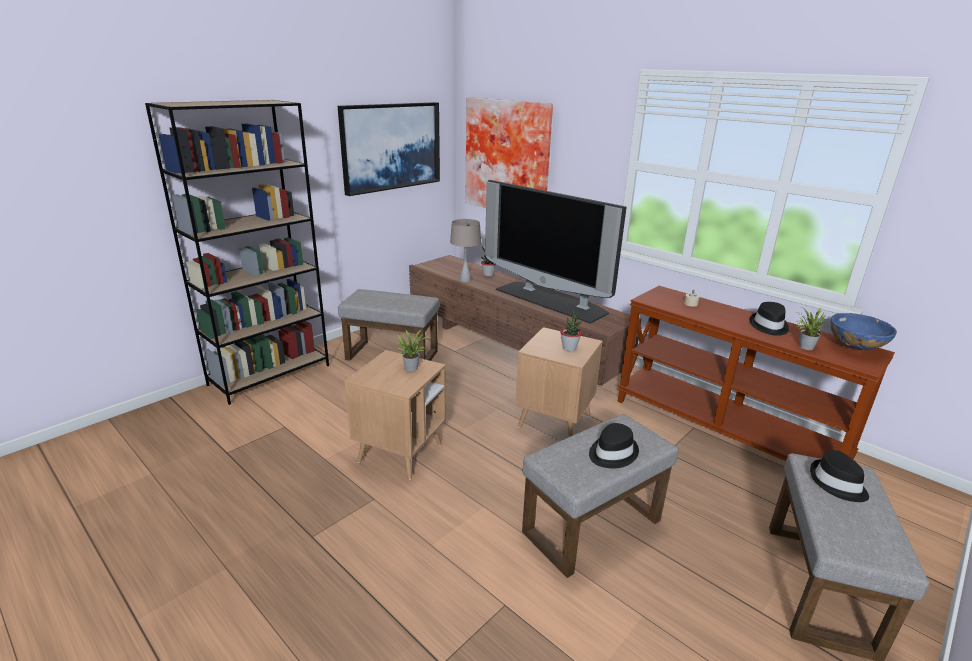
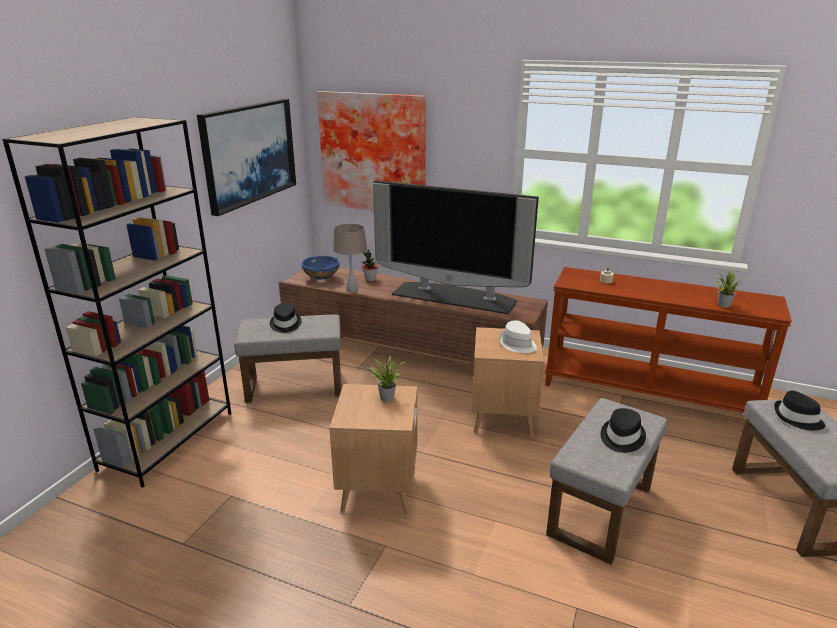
camera: 20 degrees left, 0 degrees up
(569, 348) = (517, 344): potted plant -> white hat
(768, 326) = (682, 291): black hat -> black hat (285, 324)
(855, 348) = (757, 299): blue bowl -> blue bowl (321, 279)

